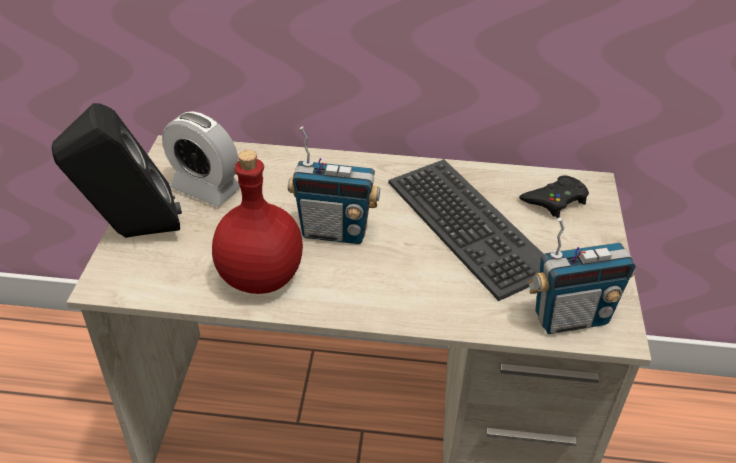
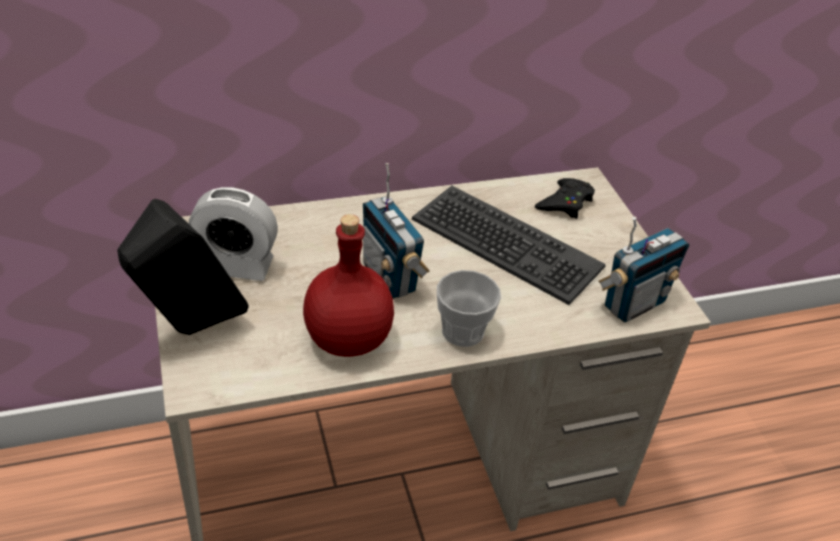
camera: 25 degrees left, 0 degrees up
(334, 232) = (390, 278): radio -> radio turned 75 degrees clockwise
(373, 298) = (462, 331): none -> cup

